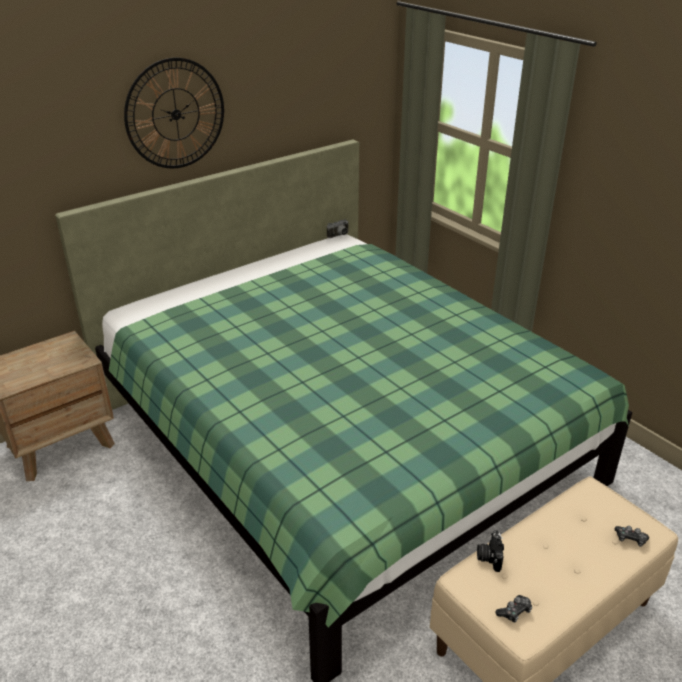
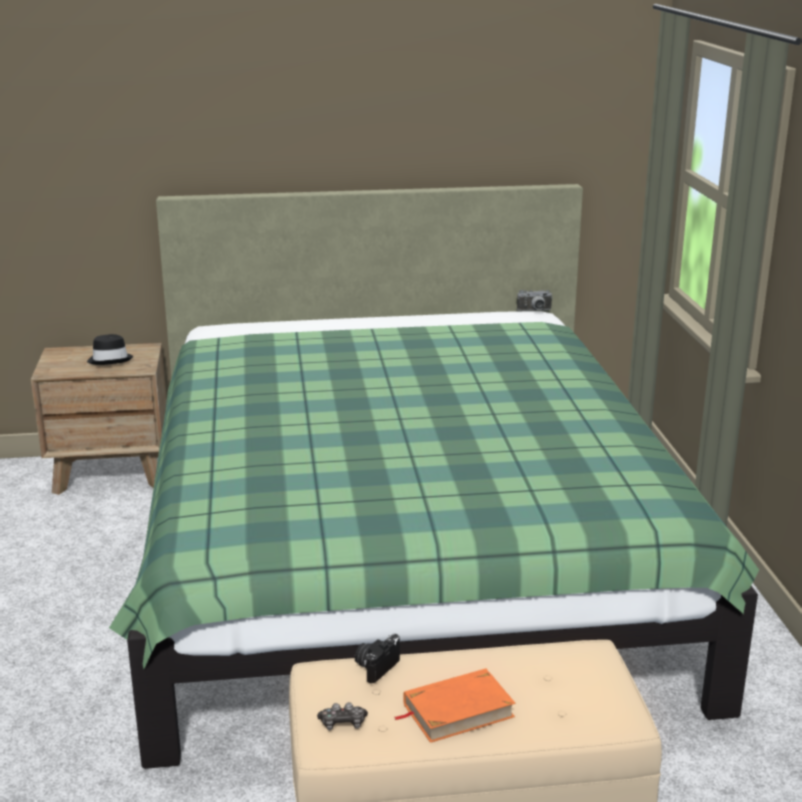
camera: 30 degrees right, 10 degrees down
(49, 359) = (110, 360): none -> black hat
(175, 114) = (321, 108): wall clock -> none
(565, 568) = (457, 710): none -> orange book
(630, 539) = (583, 716): game controller -> none

